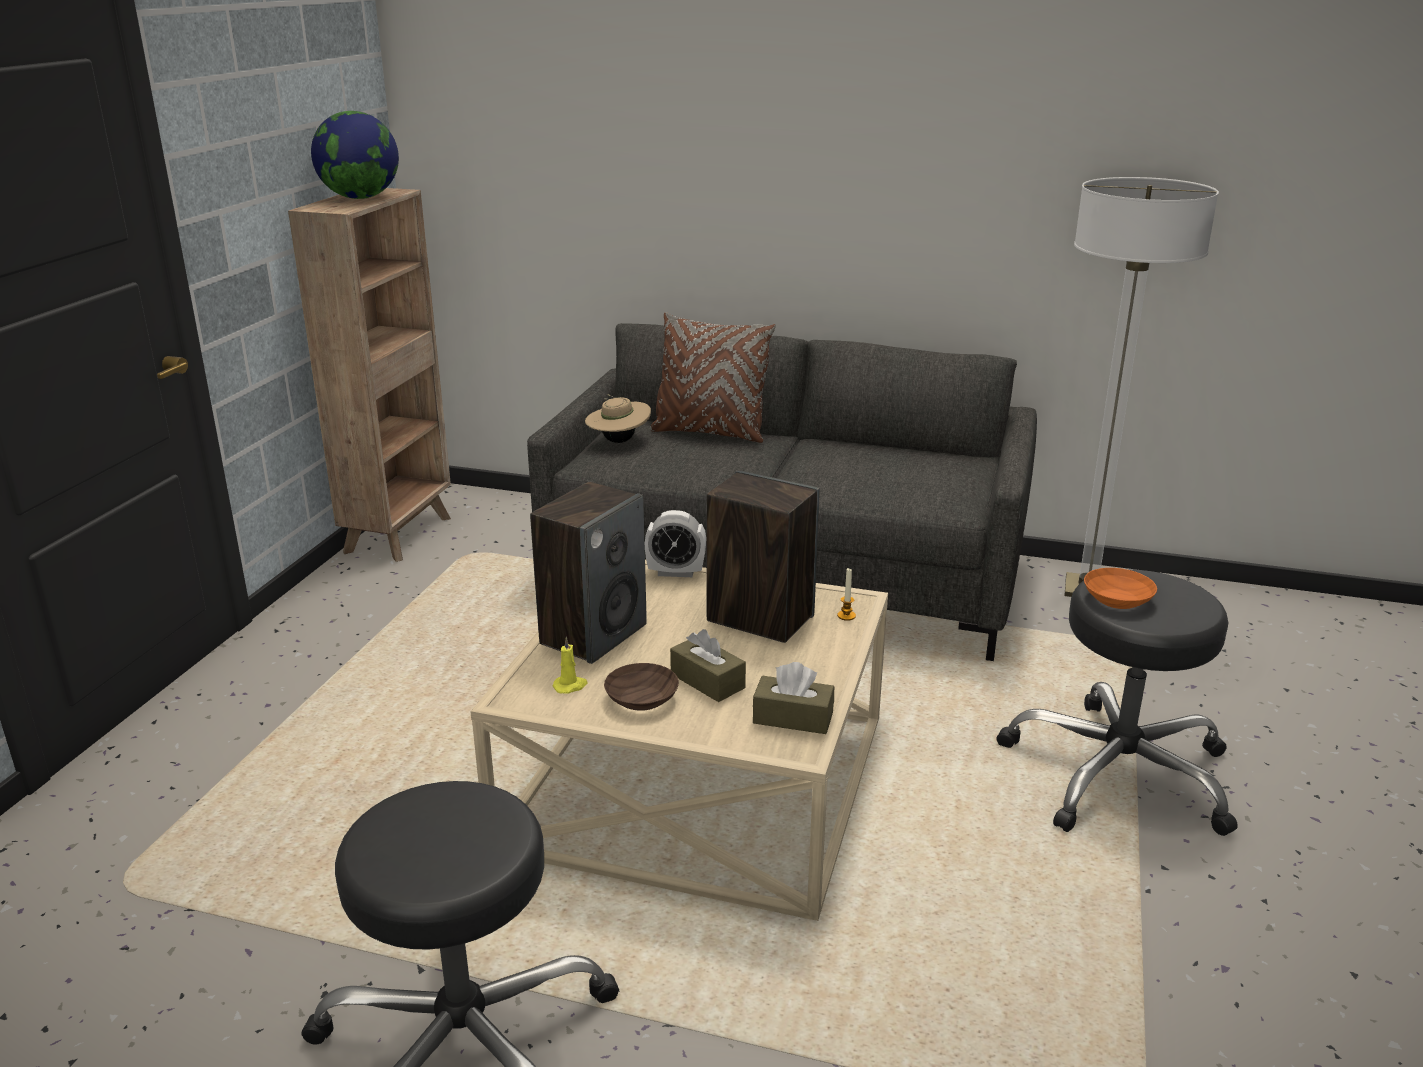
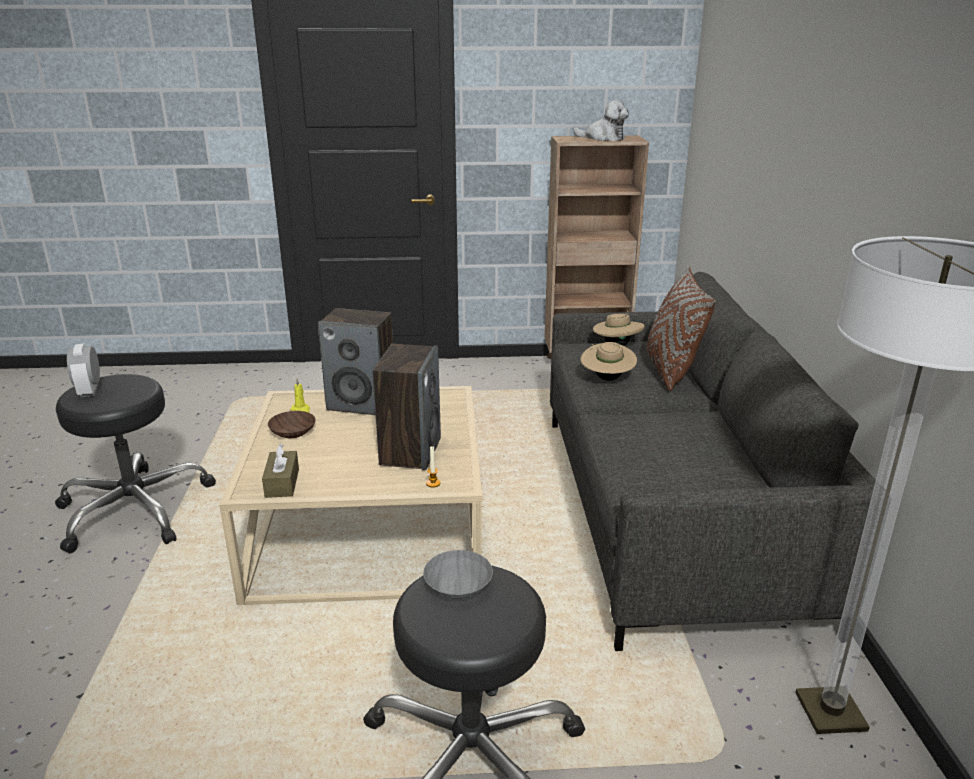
camera: 70 degrees right, 0 degrees up
(360, 198) = (603, 138): globe -> plush toy
(676, 572) = (459, 412): alarm clock -> alarm clock (89, 391)
(703, 464) = (607, 379): none -> beige hat
(707, 681) = (320, 448): brown tissue box -> none
(1115, 599) = (458, 584): orange bowl -> grey bowl

